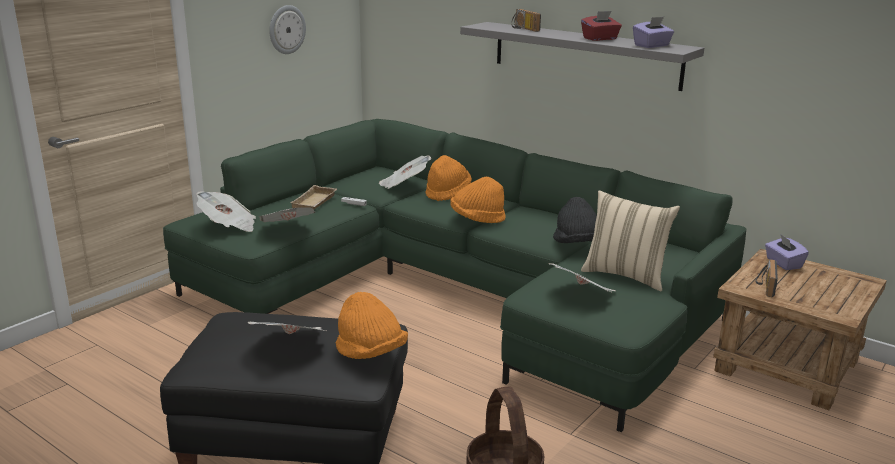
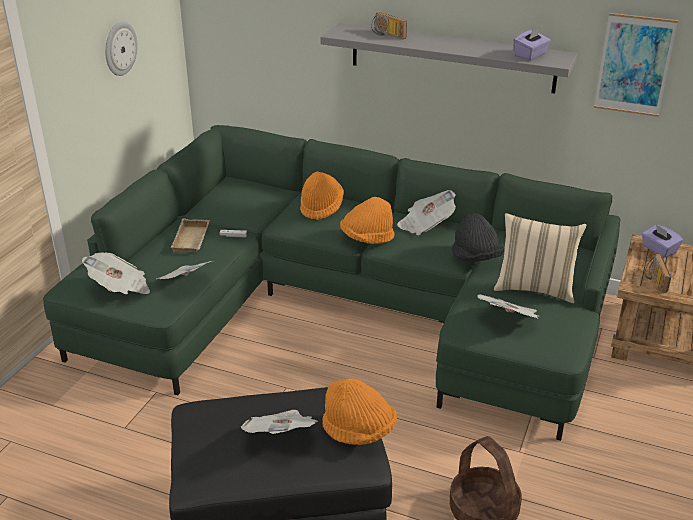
camera: 15 degrees left, 10 degrees up
(404, 185) = (271, 202): newspaper -> newspaper (425, 225)
(600, 39) = (474, 47): red tissue box -> none
(761, 60) = (634, 65): none -> picture

